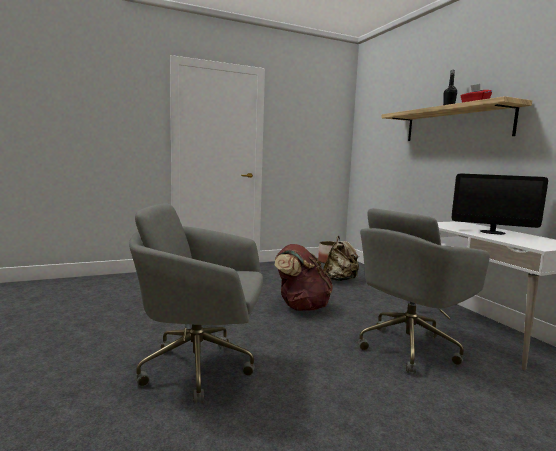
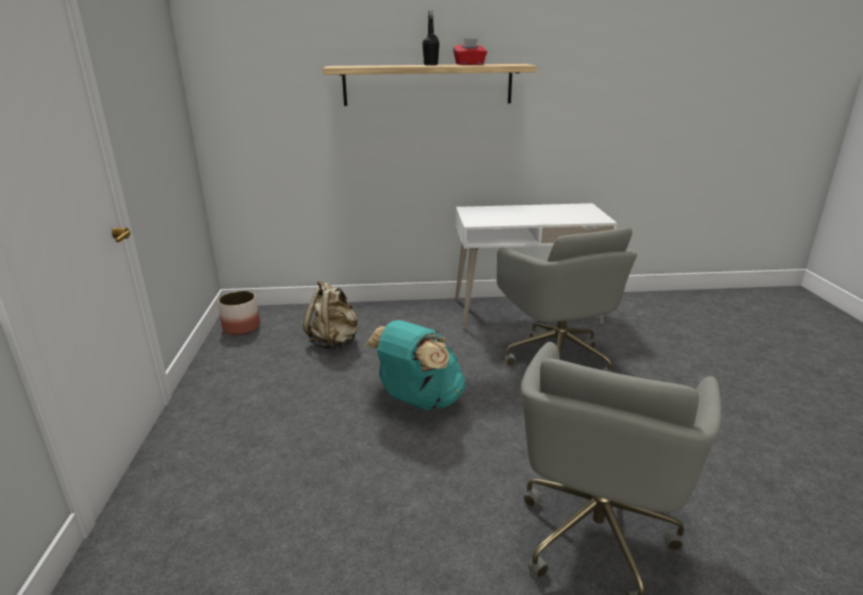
camera: 70 degrees left, 15 degrees up
(301, 306) = (418, 401): brown backpack -> turquoise backpack
(492, 232) = (530, 214): monitor -> none

